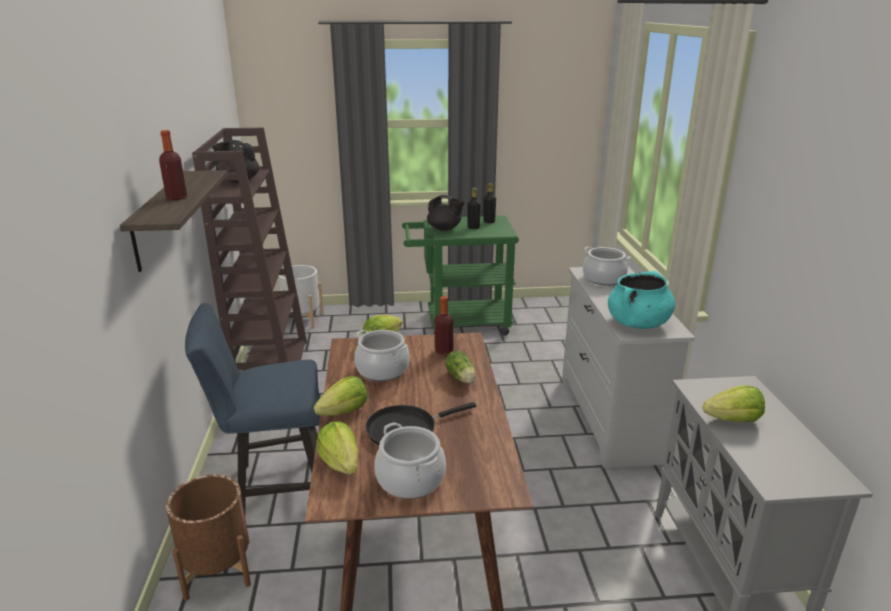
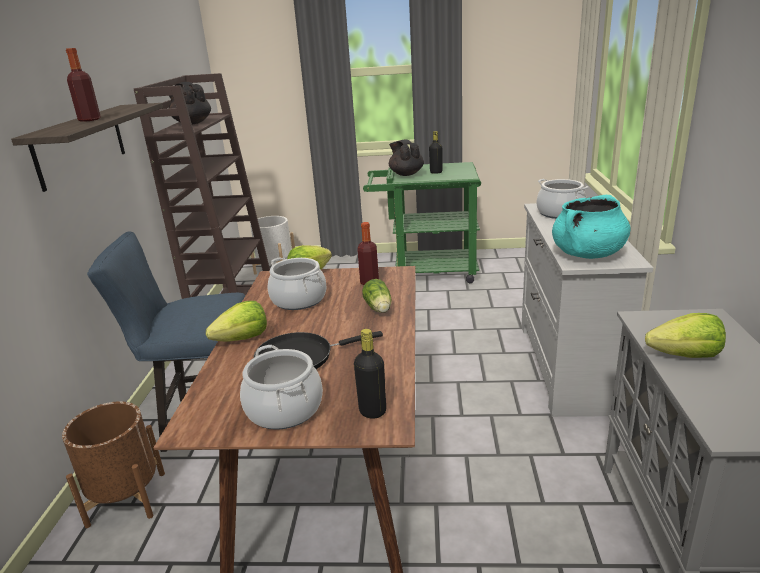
camera: 10 degrees right, 0 degrees up
(341, 463) = (217, 389): lettuce -> none
(444, 229) = (406, 174): black teapot -> black teapot turned 150 degrees counterclockwise
(489, 221) = (453, 167): black bottle -> black bottle (372, 411)

